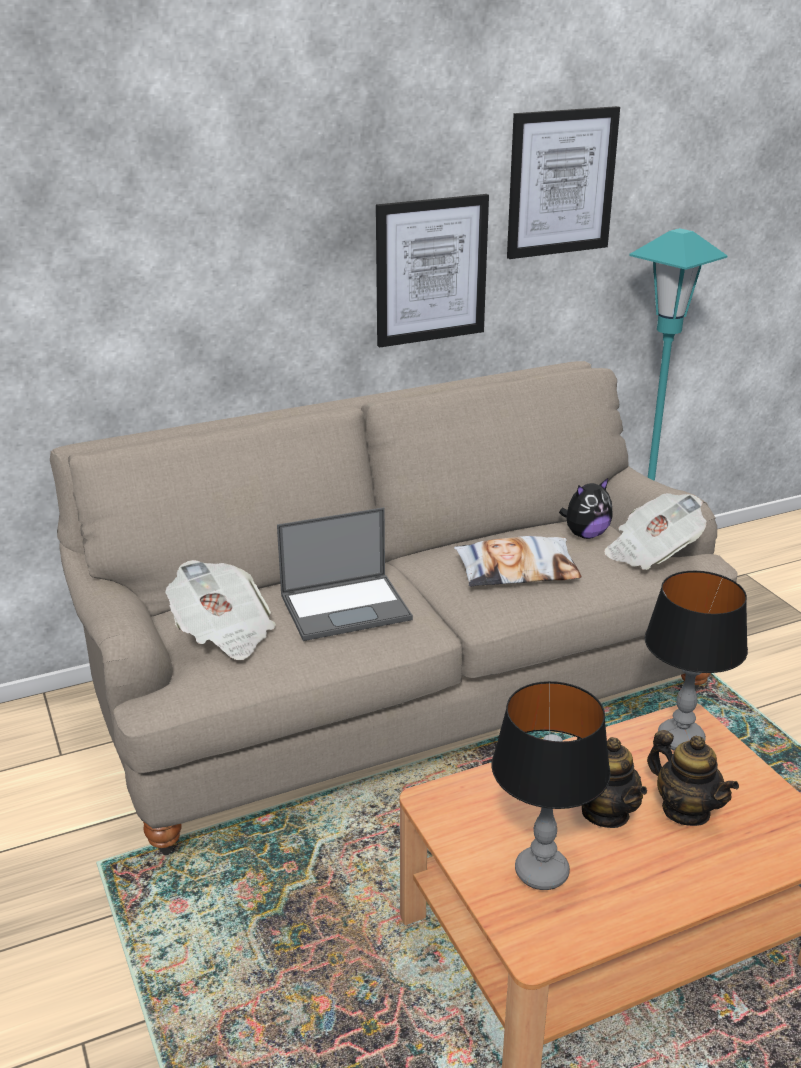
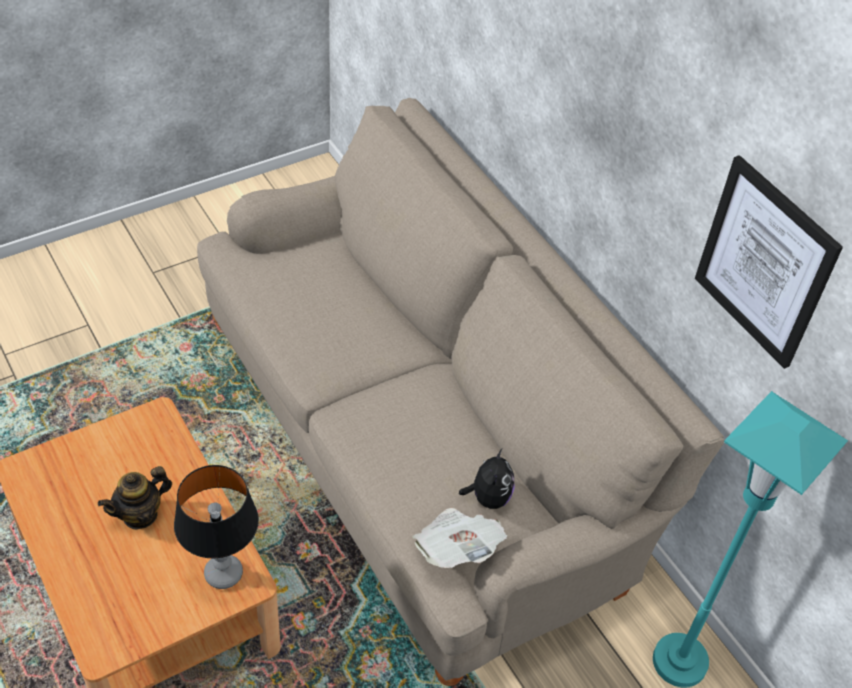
camera: 80 degrees right, 20 degrees up
(223, 633) = (291, 263): newspaper -> none
(347, 607) = (332, 327): laptop -> none
(431, 270) = (640, 220): picture -> none
(517, 570) = (405, 439): pillow -> none
(541, 872) = (85, 474): table lamp -> none
(585, 534) = (488, 497): plush toy -> plush toy turned 135 degrees counterclockwise
(685, 810) = (139, 566): teapot -> none

